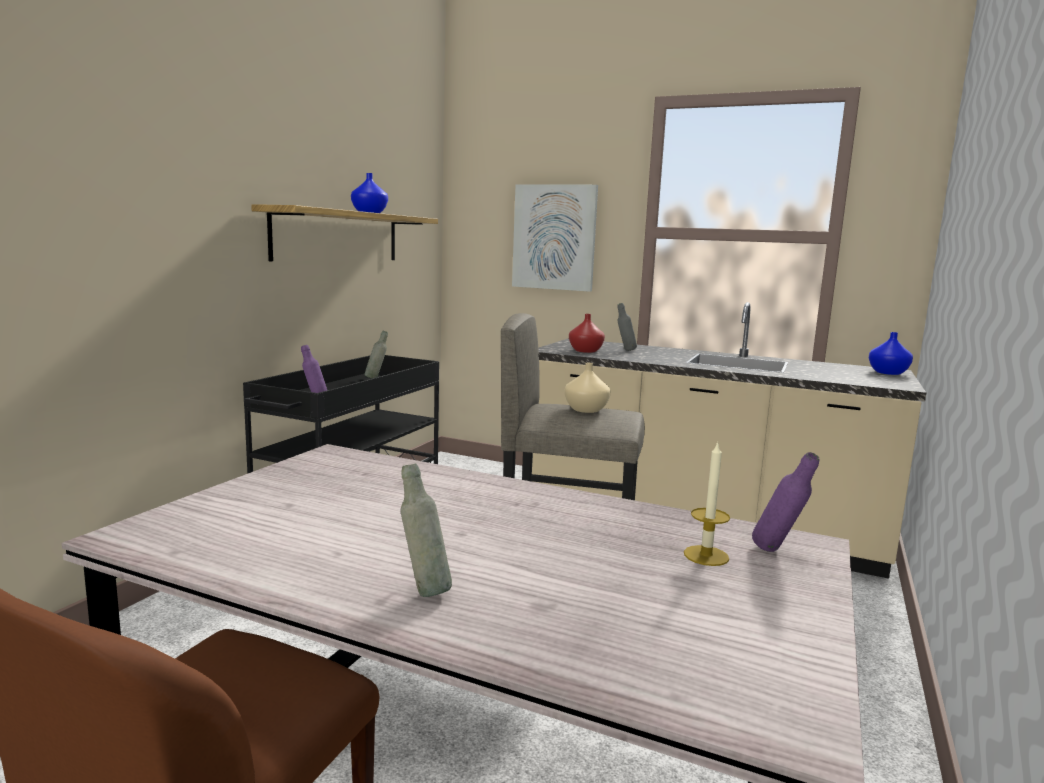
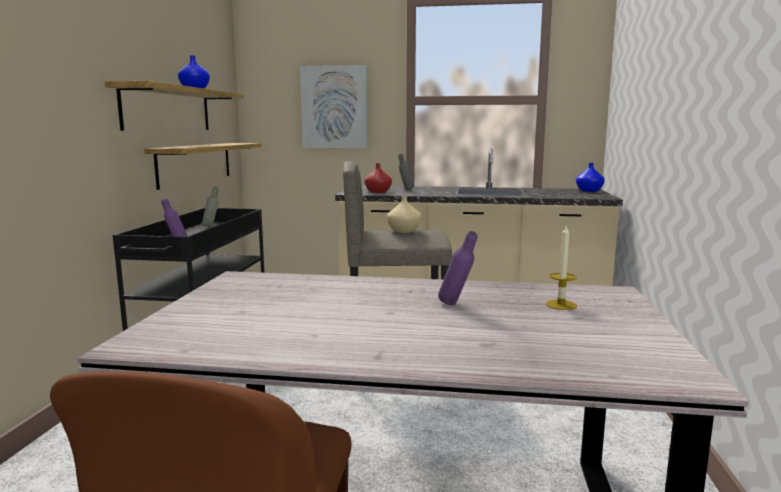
camera: 15 degrees left, 0 degrees up
(372, 300) = (195, 163): none -> shelf
(424, 590) = (401, 347): grey bottle -> none
(778, 552) = (601, 298): purple bottle -> purple bottle (456, 304)

